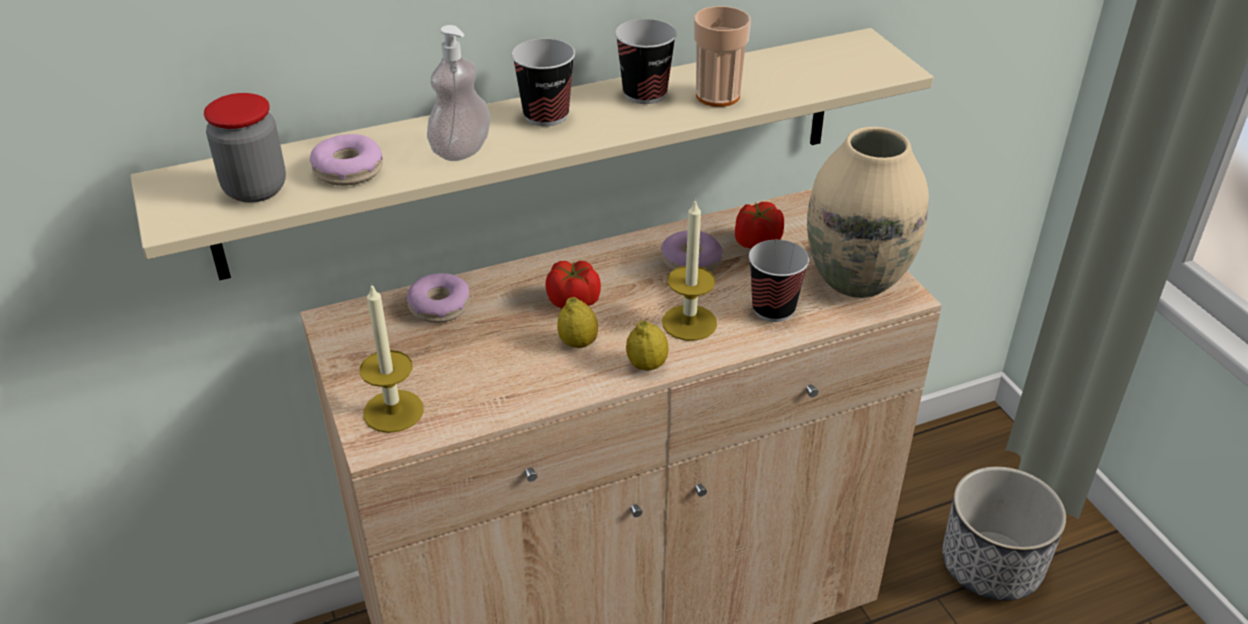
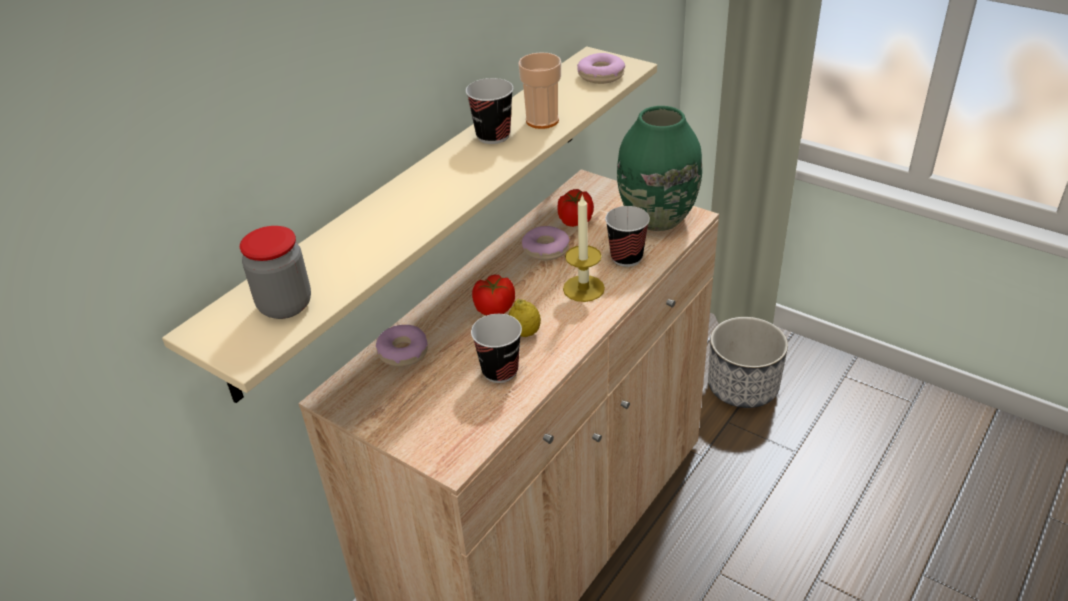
camera: 30 degrees left, 0 degrees up
(348, 170) = (342, 264): donut -> donut (601, 76)
(393, 411) = (444, 436): candle -> none
(461, 150) = (410, 219): soap dispenser -> none
(546, 115) = (442, 174): cup -> cup (500, 371)
(647, 365) = (584, 327): lemon -> none
(855, 278) = (656, 218): beige vase -> green vase

